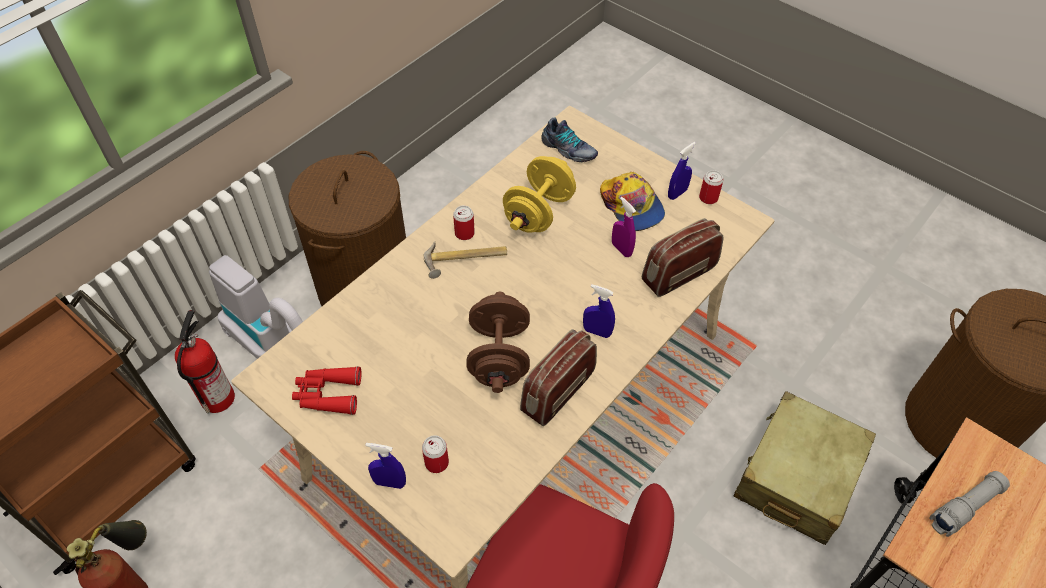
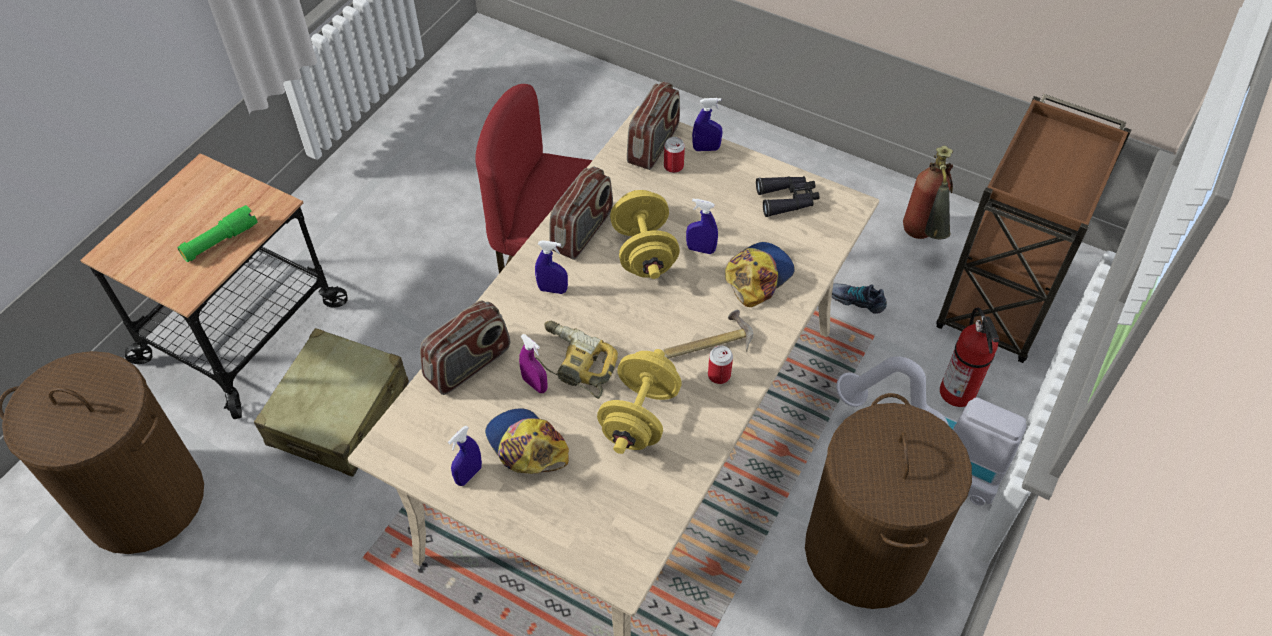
camera: 170 degrees right, 0 degrees up
(327, 394) = (787, 200): red binoculars -> black binoculars
(396, 314) = (758, 276): none -> cap
(441, 351) = (700, 249): none -> blue spray bottle
(450, 499) = (654, 145): none -> radio
(499, 357) = (644, 252): brown dumbbell -> yellow dumbbell
(568, 150) = (619, 523): shoe -> shoe (856, 300)
(586, 261) = (573, 364): none -> power drill
(708, 198) = (428, 475): can -> none
(965, 507) = (220, 241): grey flashlight -> green flashlight

